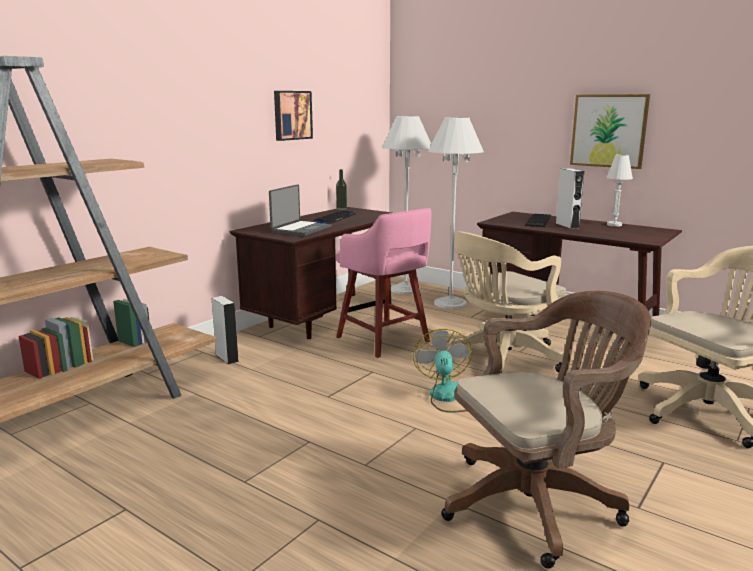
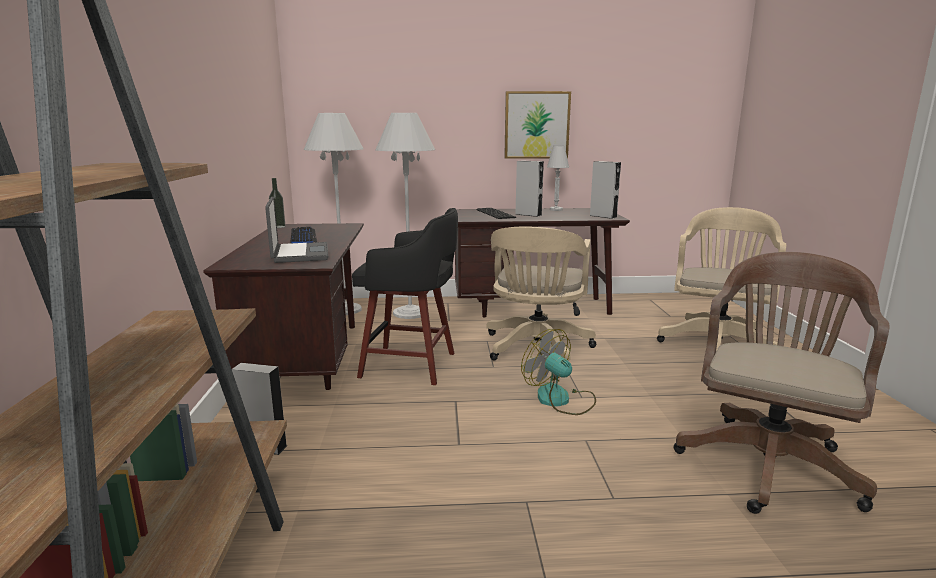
camera: 40 degrees left, 0 degrees up
(292, 115) = (229, 107): picture -> none
(384, 340) = (411, 365): pink stool -> black stool
(642, 238) = (603, 216): none -> grey speaker

